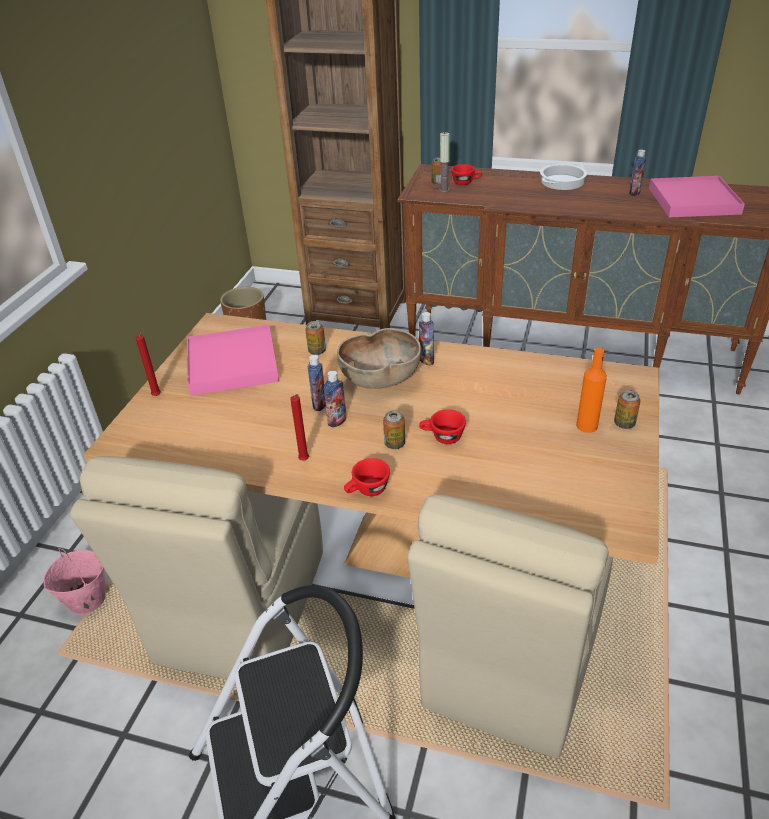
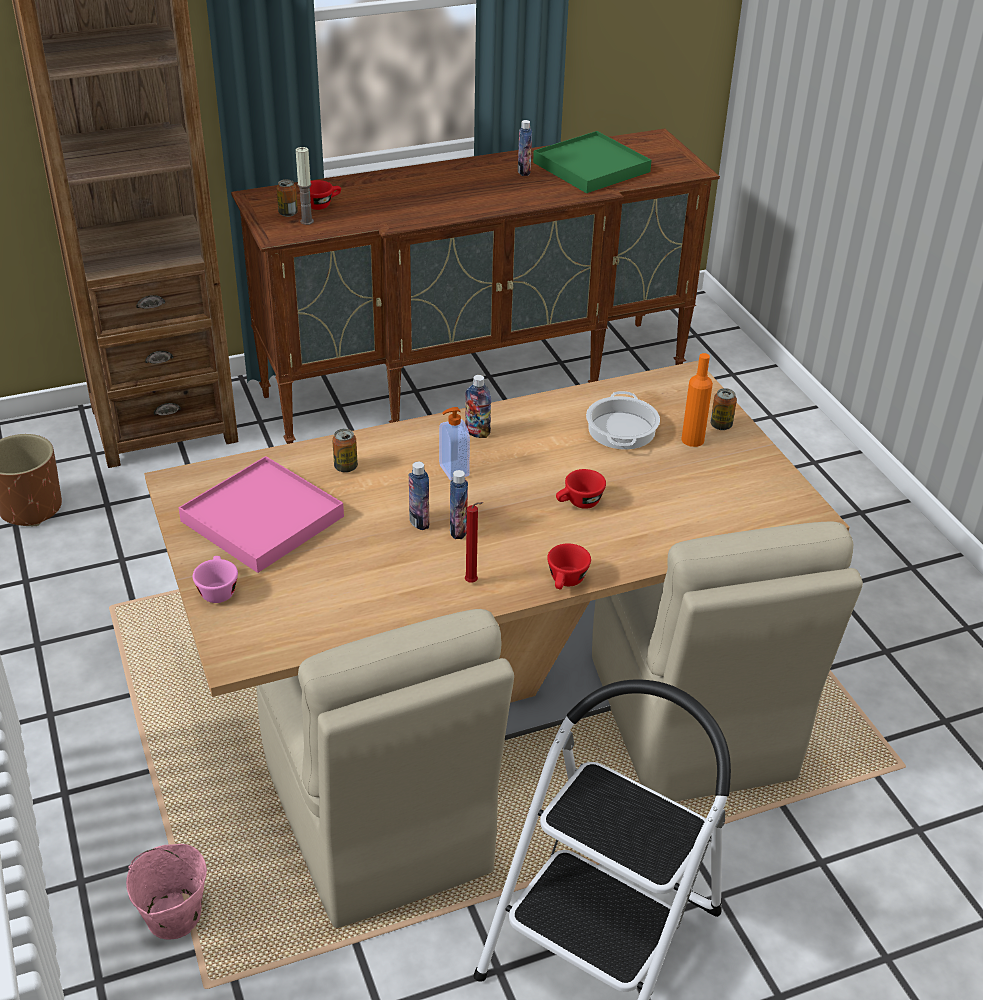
camera: 40 degrees left, 0 degrees up
(158, 396) = (217, 589): red candle -> pink cup
(380, 379) = (453, 471): brown bowl -> soap dispenser
(394, 444) = (541, 528): can -> none
(562, 181) = (432, 176): cooking pot -> cooking pot (620, 429)
(693, 201) = (591, 167): pink tray -> green tray

